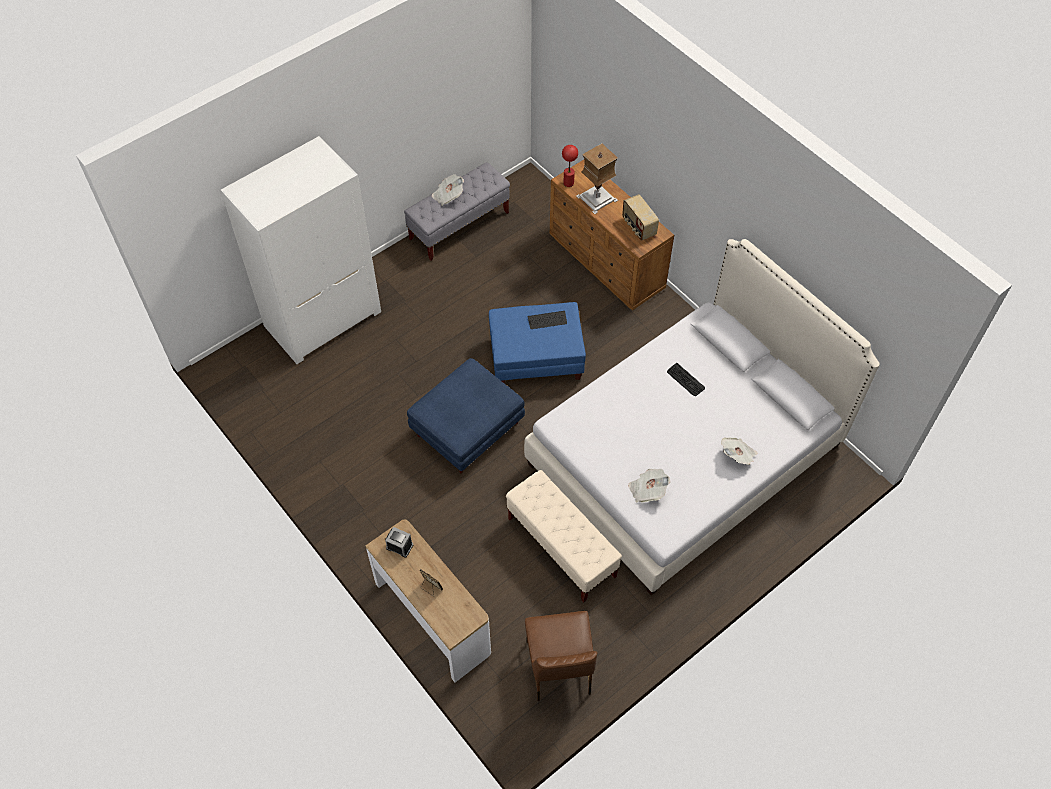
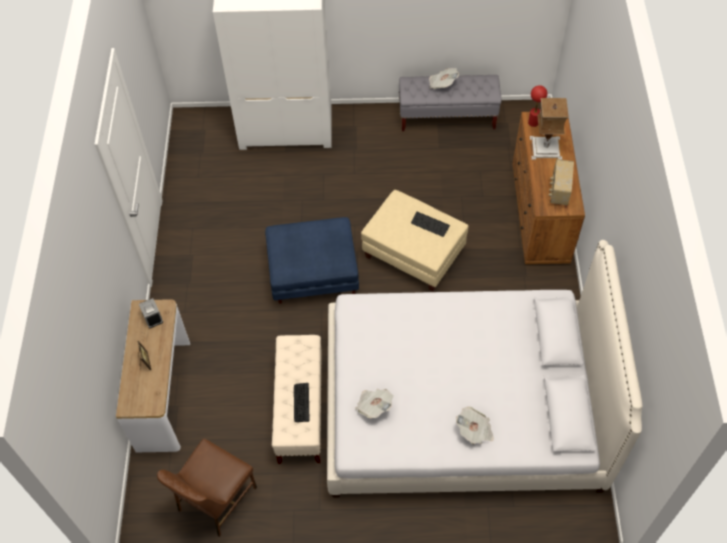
camera: 40 degrees right, 0 degrees up
(536, 358) = (413, 254): blue ottoman -> beige ottoman
(685, 380) = (488, 340): keyboard -> keyboard (301, 402)

